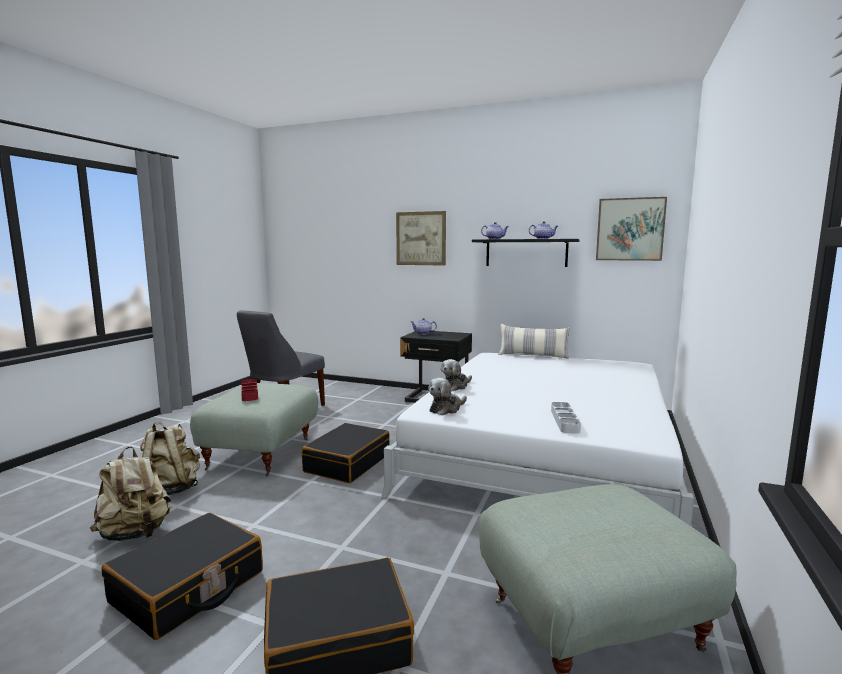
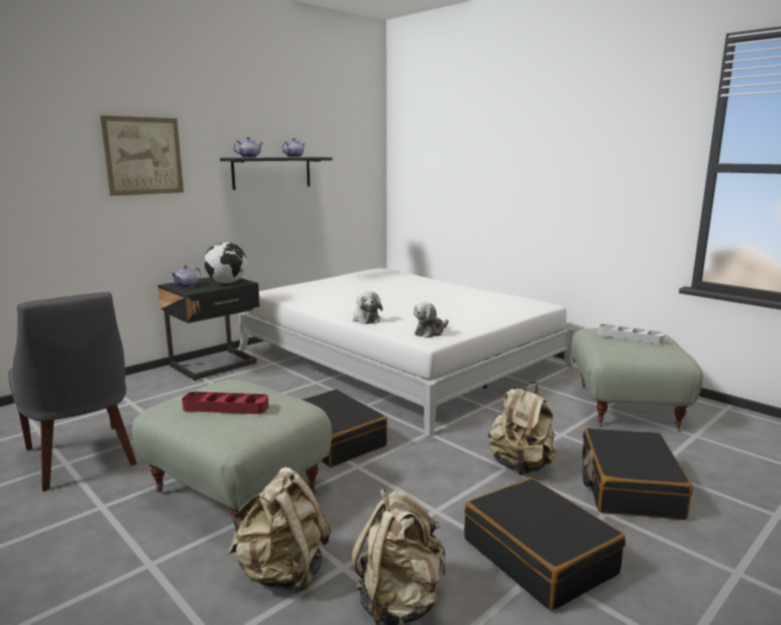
camera: 65 degrees left, 5 degrees up
(350, 555) = (521, 466): none -> beige backpack
(445, 337) = (227, 283): none -> globe
(446, 409) = (430, 332): plush toy -> plush toy turned 60 degrees clockwise
(533, 356) = (303, 283): pillow -> none
(564, 420) = (491, 311): grey tray -> grey tray (630, 337)
(630, 229) = (352, 148): picture -> none

